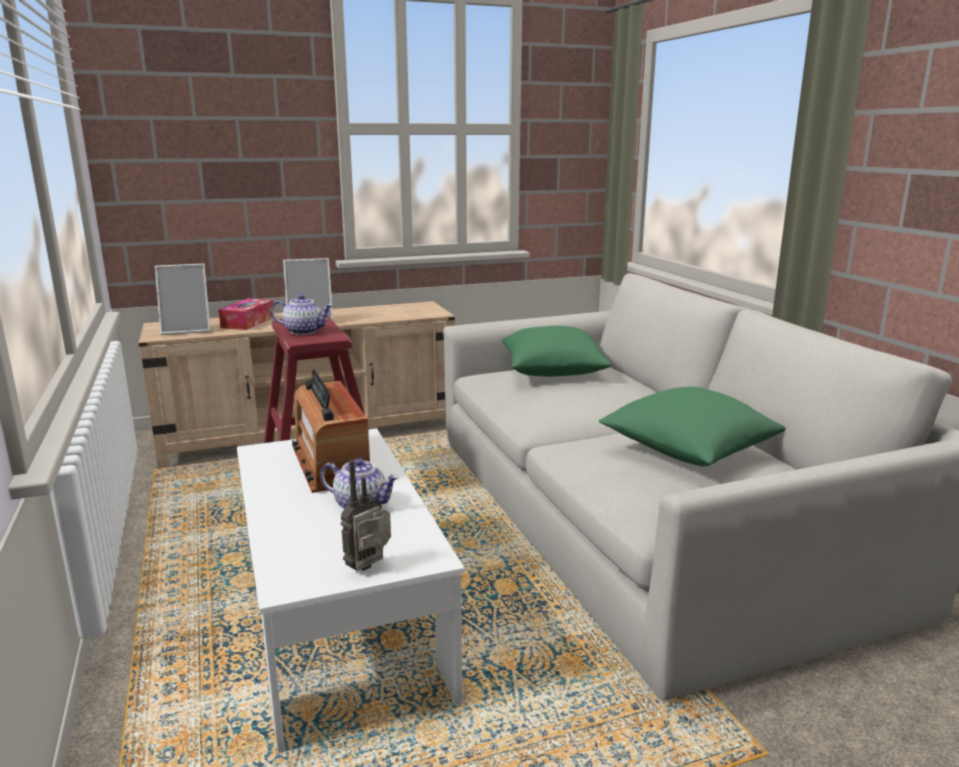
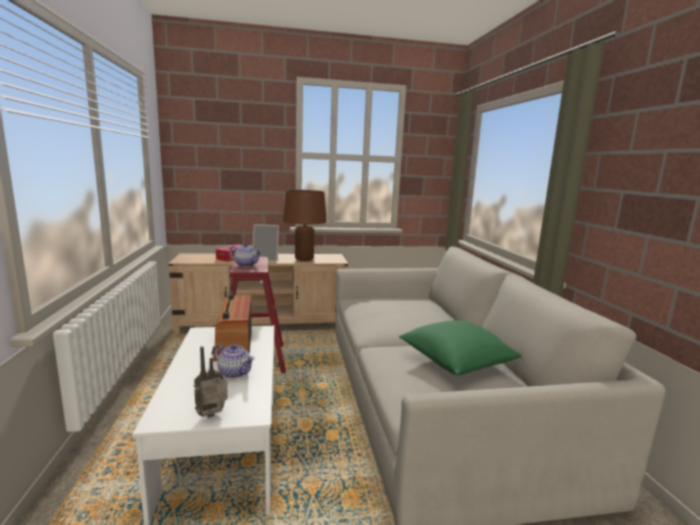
camera: 10 degrees right, 5 degrees down
(187, 330) = (198, 258): picture frame -> none
(375, 315) = (304, 259): none -> brown table lamp
(552, 372) = (395, 301): green pillow -> none

